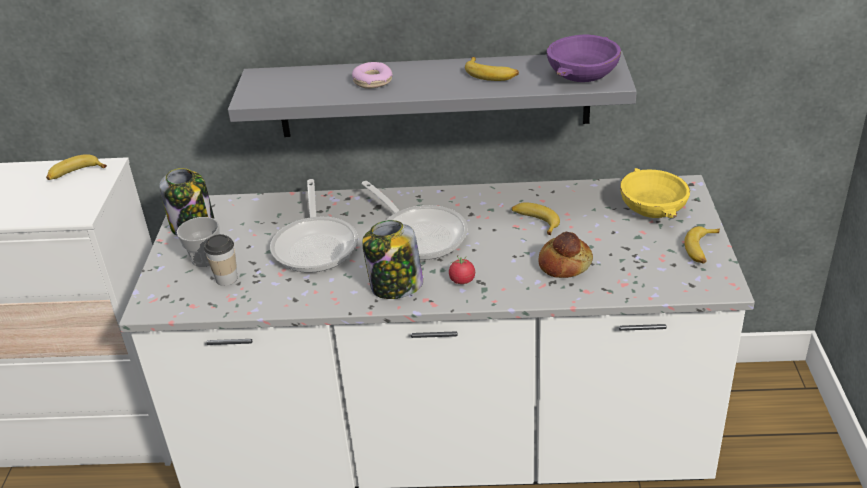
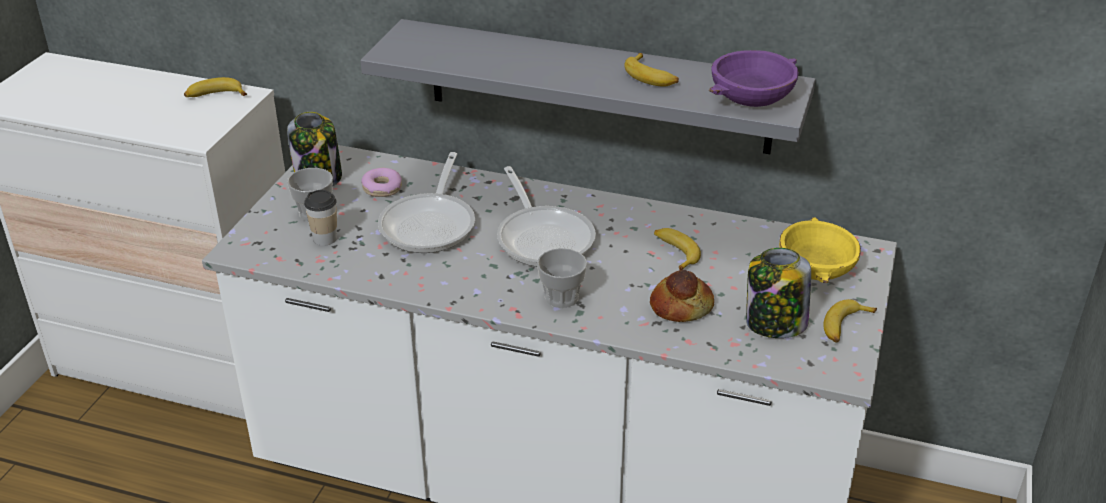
camera: 15 degrees right, 0 degrees up
(372, 82) = (522, 60): donut -> donut (382, 188)
(395, 286) = (489, 287): jar -> jar (774, 324)
(462, 280) = (561, 297): tomato -> cup

